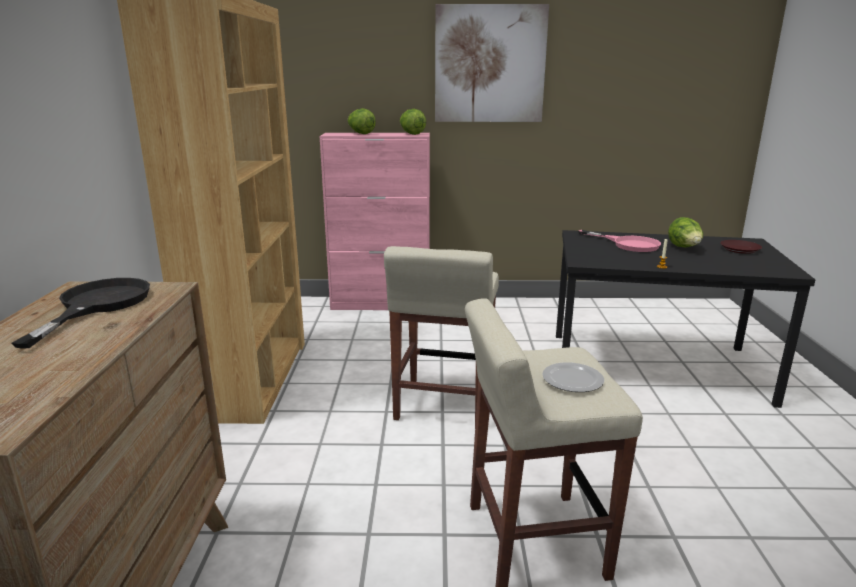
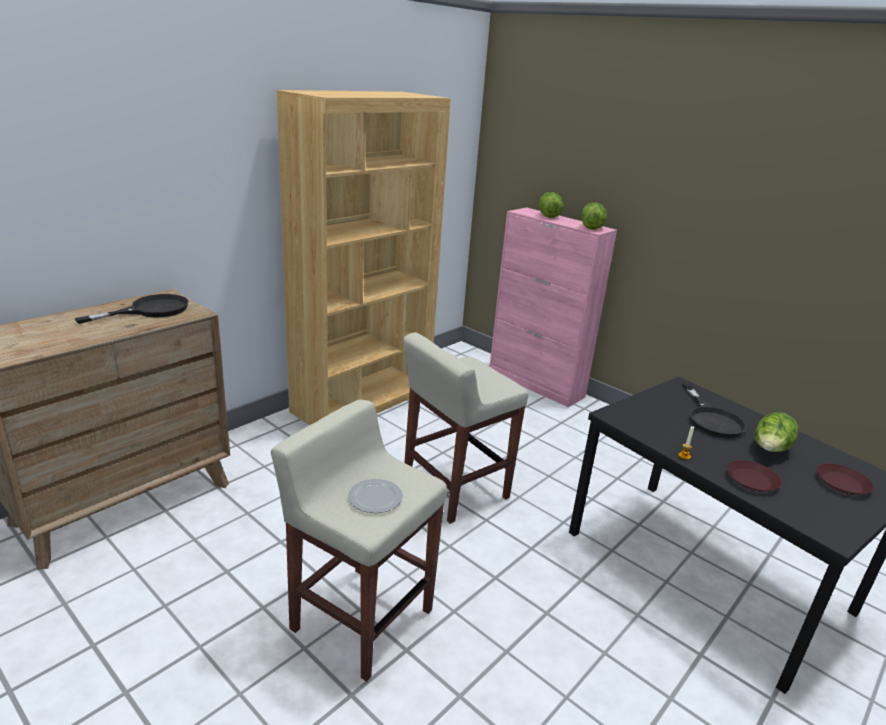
camera: 40 degrees right, 5 degrees up
(489, 64) = (696, 169): picture -> none
(628, 244) = (711, 419): pink frying pan -> black frying pan
(711, 264) = (751, 480): none -> brown plate

